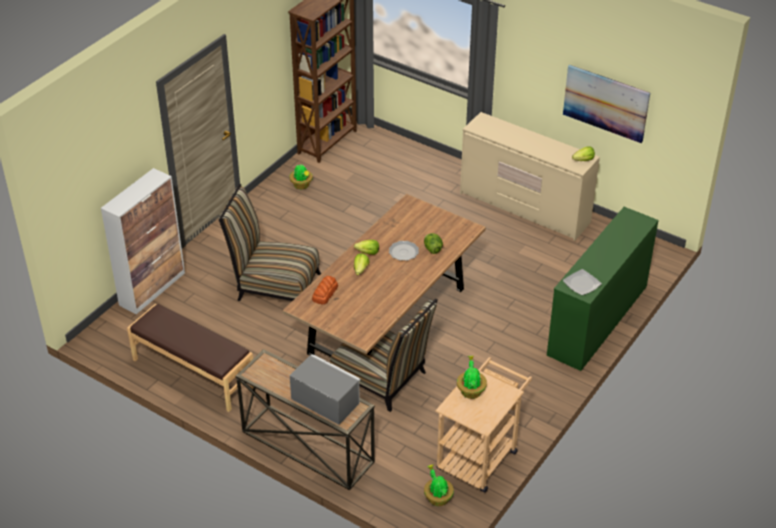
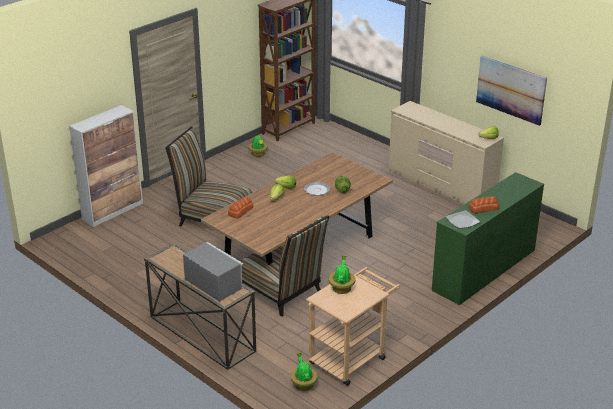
camera: 10 degrees right, 10 degrees down
(193, 373) = (124, 271): brown bench -> none
(600, 263) = (483, 208): none -> bread

